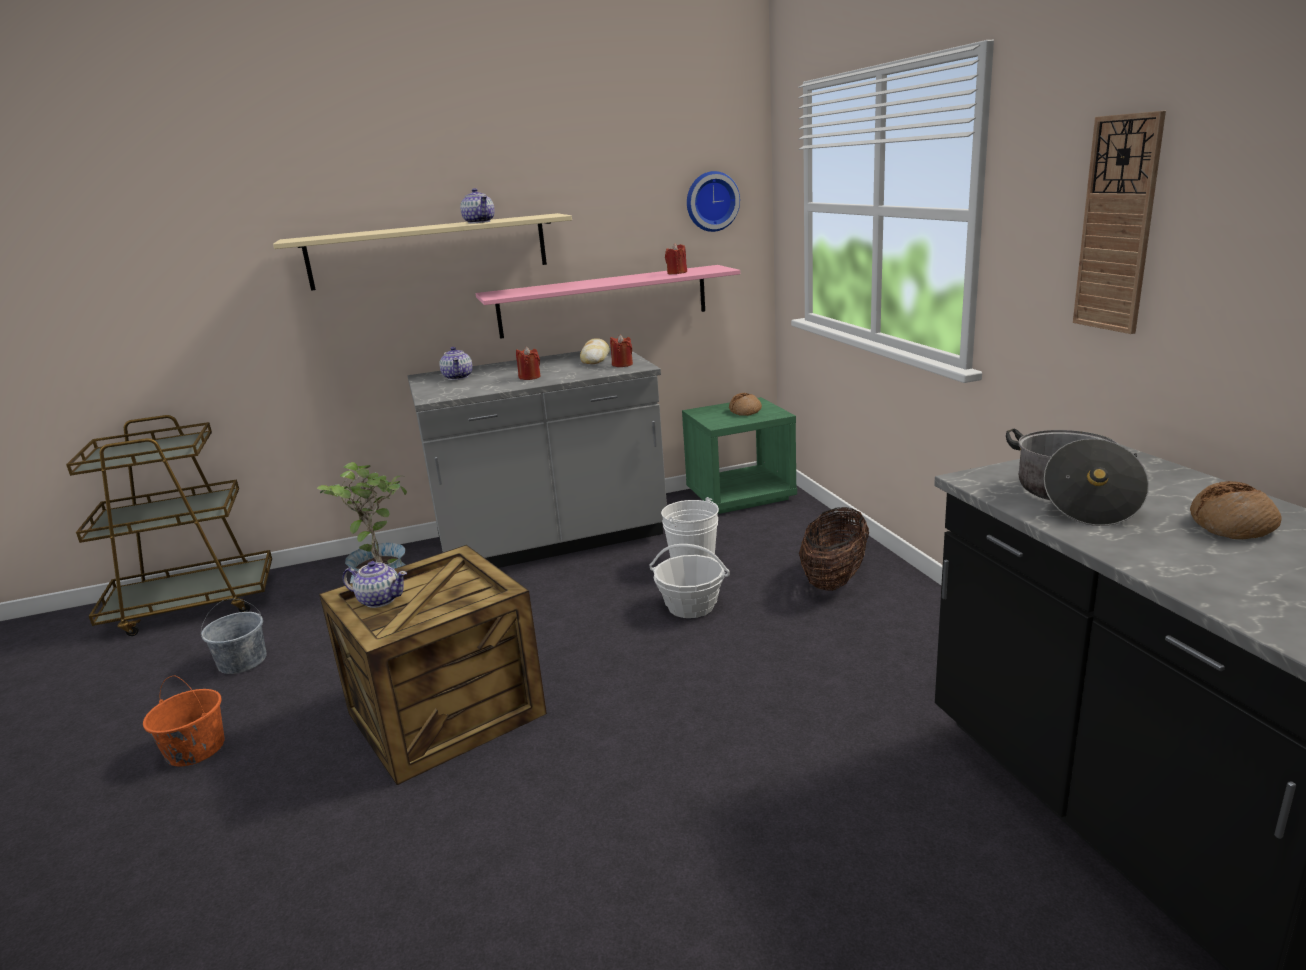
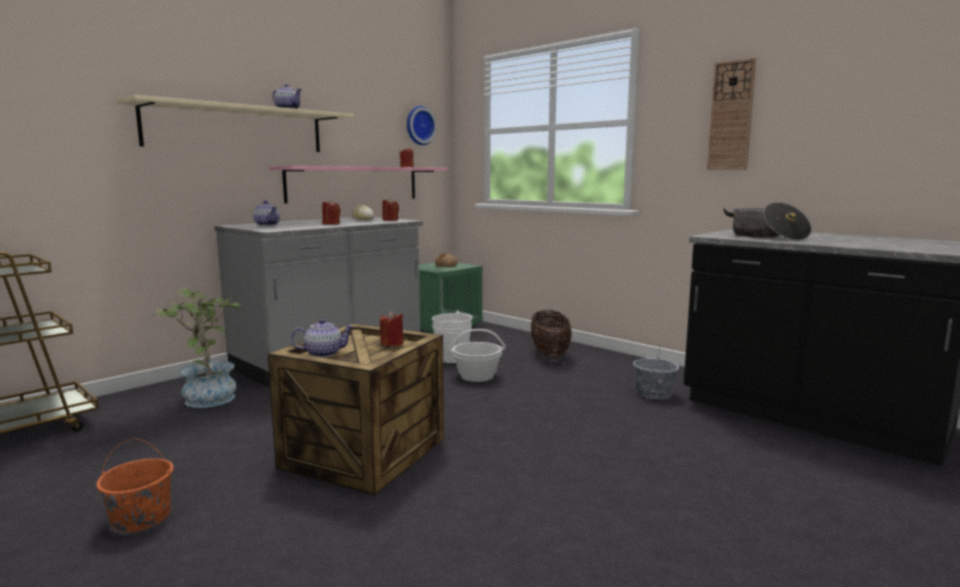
camera: 30 degrees left, 10 degrees down
(243, 661) = (118, 459): grey bucket -> grey bucket (654, 393)
(467, 593) = (392, 343): none -> red candle
(1232, 524) = (844, 238): bread -> none

